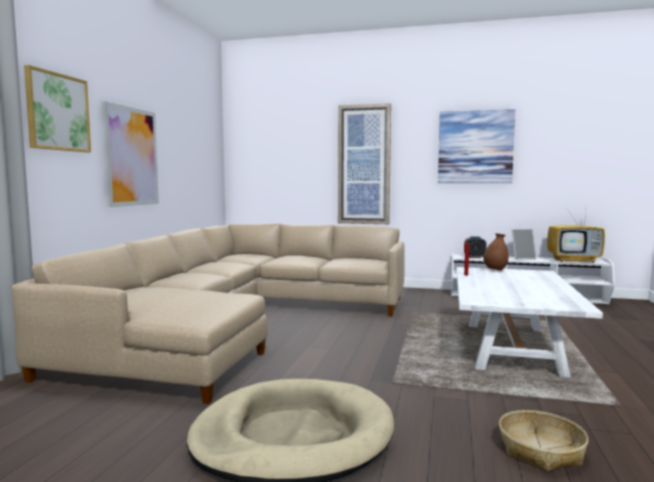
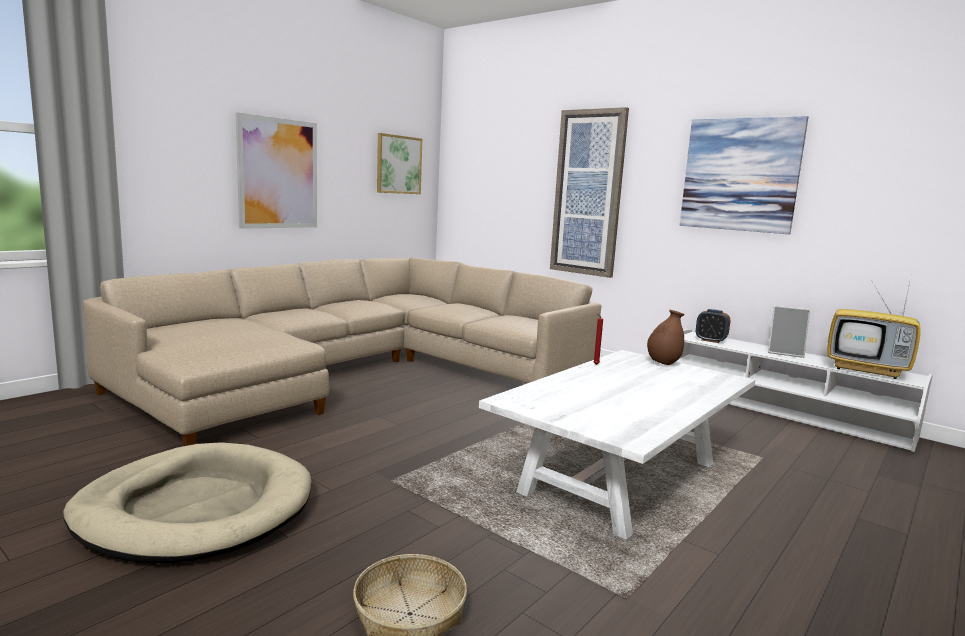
camera: 25 degrees right, 5 degrees up
(57, 112) = (171, 126): picture -> picture (398, 164)

